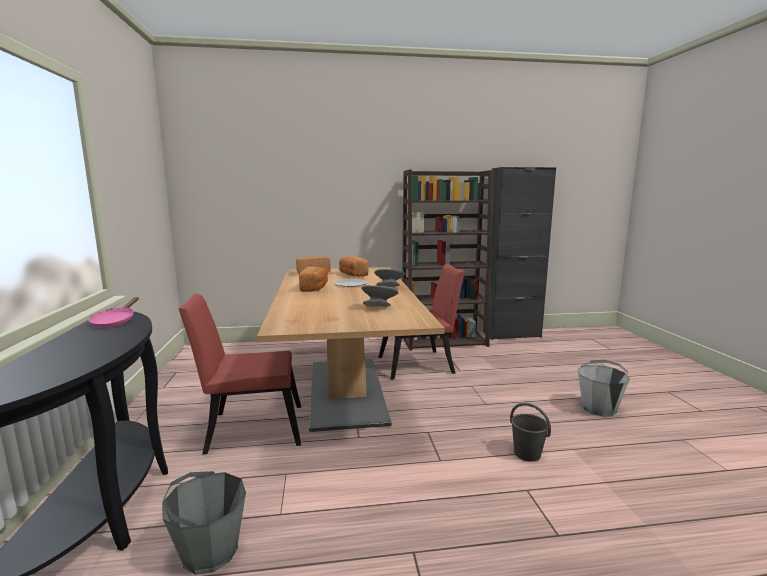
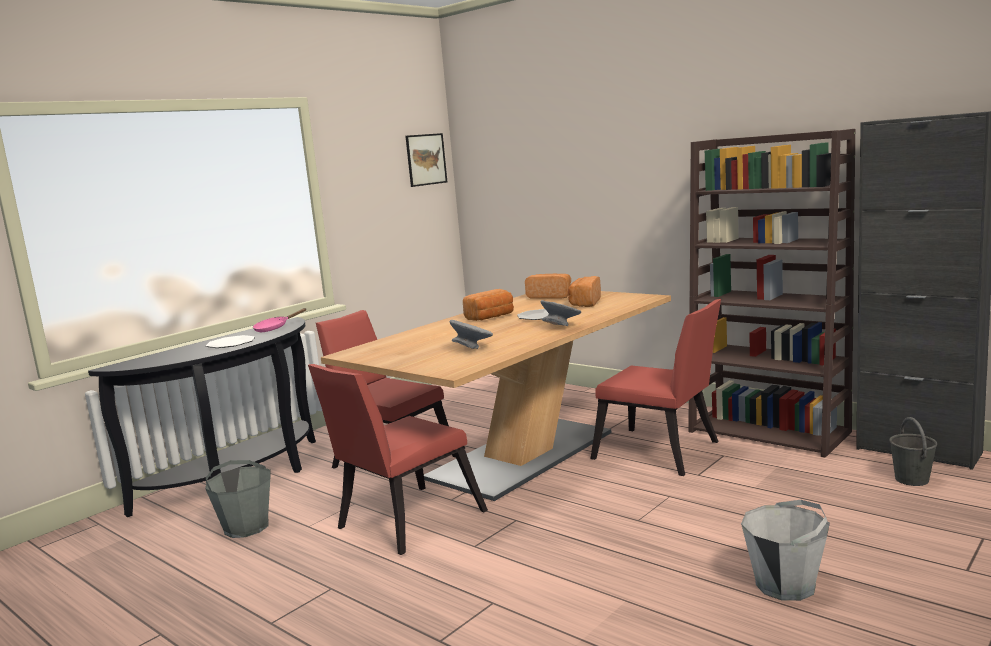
camera: 50 degrees right, 0 degrees up
(101, 343) = (231, 343): none -> plate
(154, 165) = (426, 159): none -> picture
(359, 469) = (403, 522): none -> red chair
(527, 454) = (565, 580): grey bucket -> grey bucket (912, 480)

